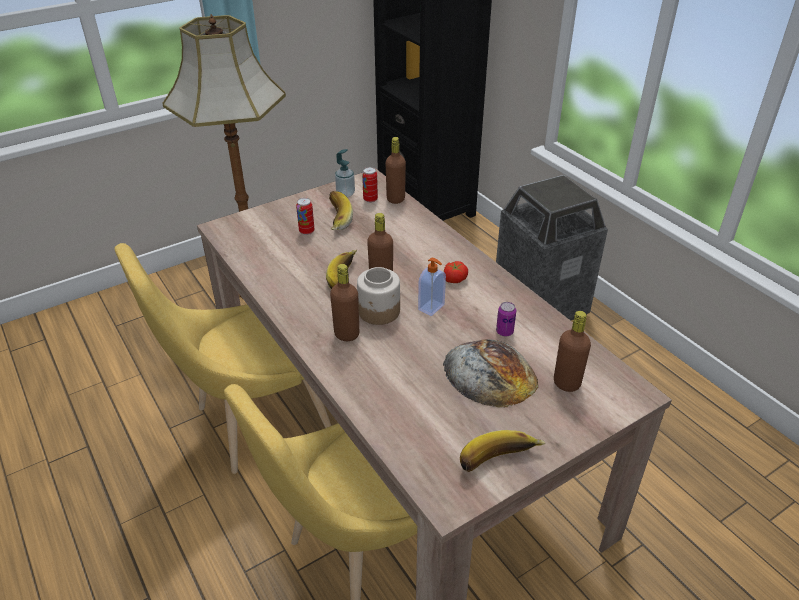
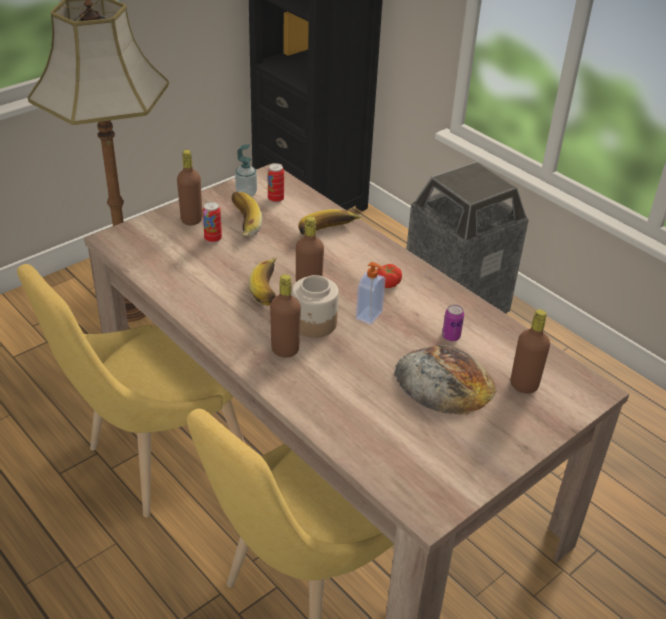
camera: 10 degrees left, 0 degrees up
(395, 199) = (304, 197): brown bottle -> brown bottle (191, 220)
(499, 462) = (472, 469): banana -> banana (328, 233)

